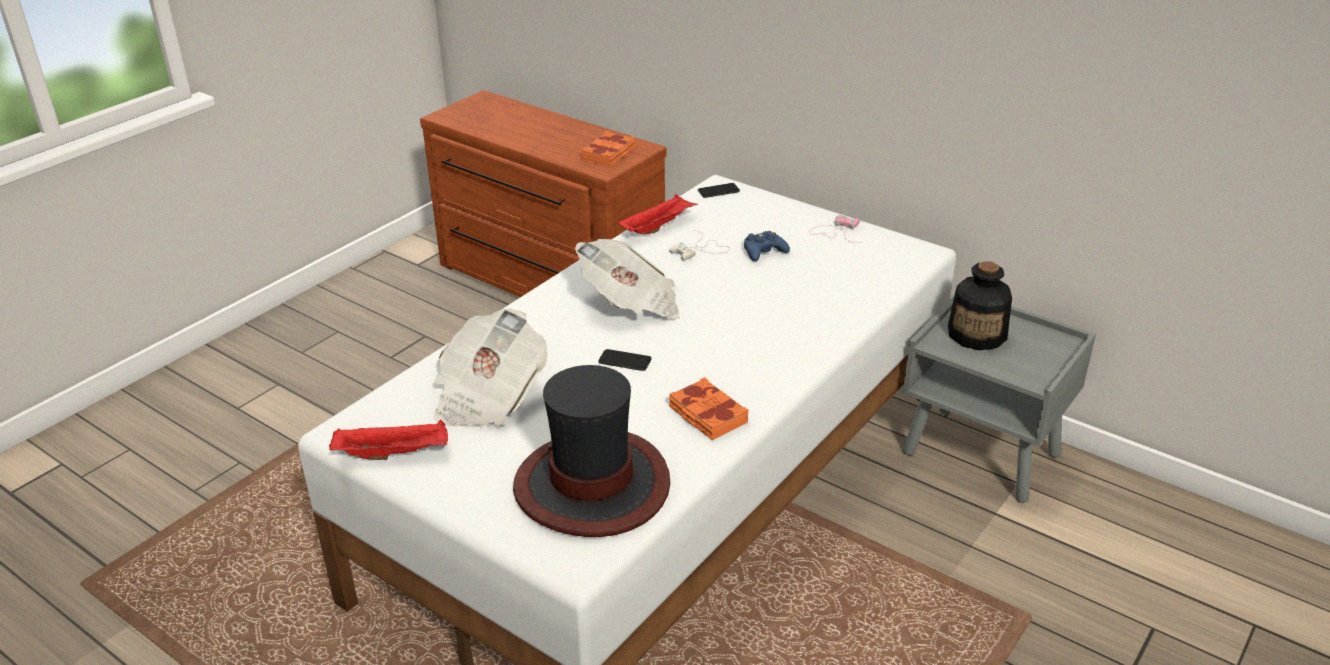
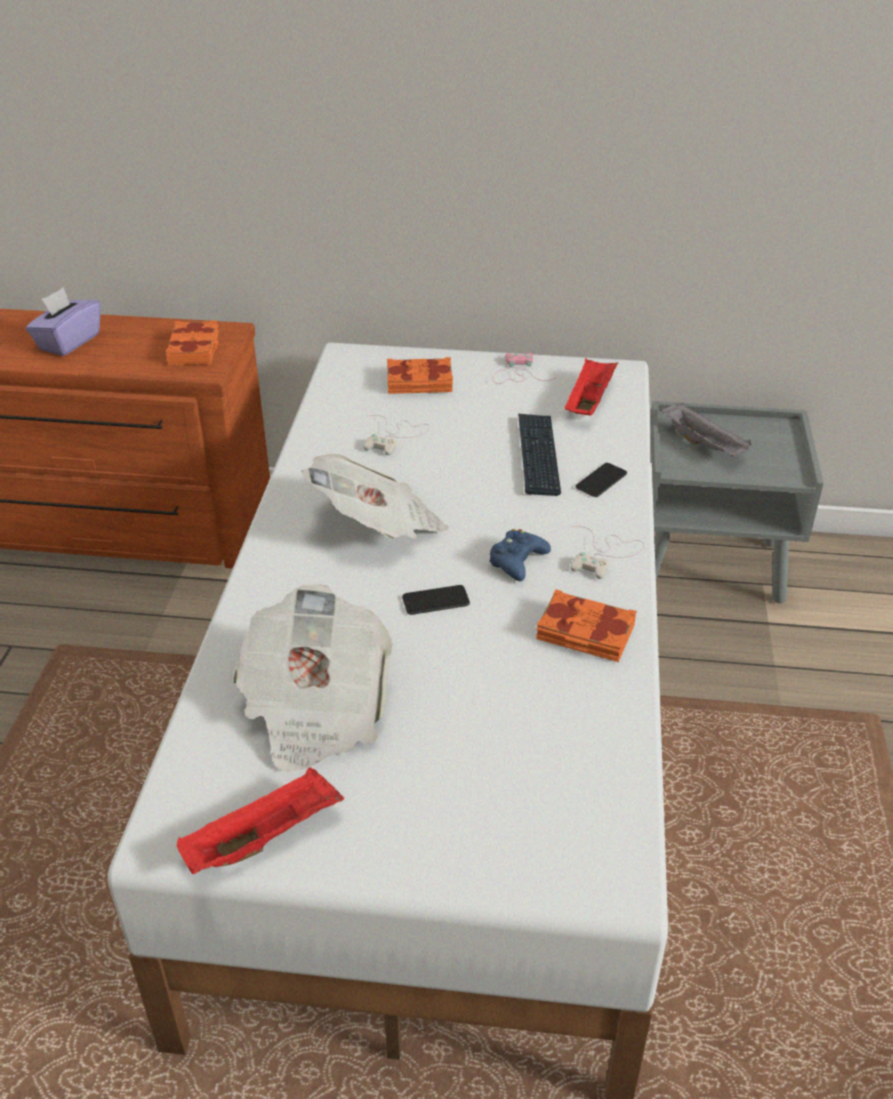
camera: 30 degrees left, 5 degrees up
(532, 129) = (68, 342): none -> purple tissue box
(593, 485) = (544, 774): hat -> none
(658, 226) = (322, 423): red tray -> red tray (589, 401)
(718, 191) = (351, 361): phone -> phone (601, 481)
(754, 218) = (419, 382): none -> orange book
(764, 252) = (465, 418): blue game controller -> blue game controller (517, 561)
(775, 371) = (604, 554): none -> white game controller
(793, 292) = (538, 455): none -> keyboard
(977, 334) = (704, 445): bottle -> grey tray

